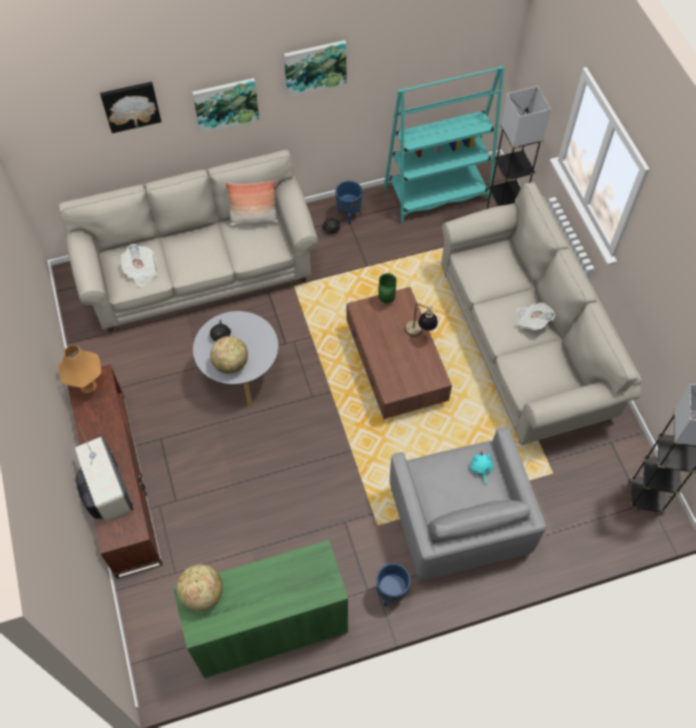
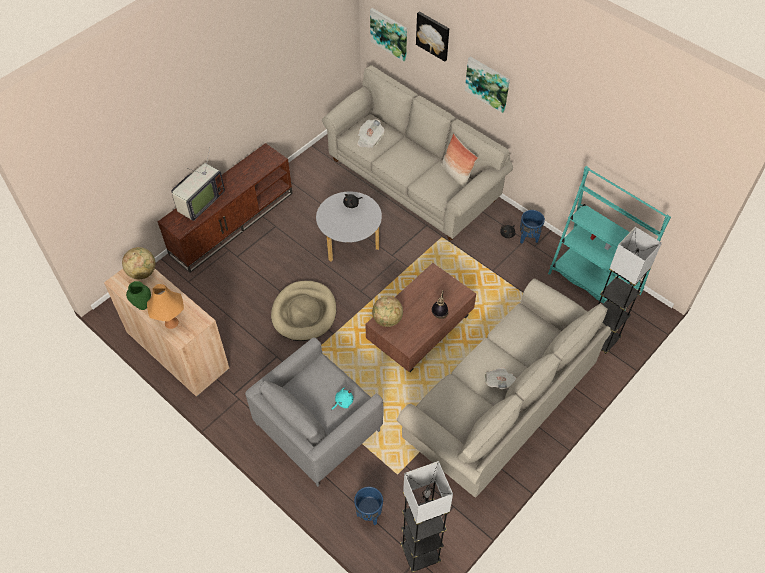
camera: 60 degrees right, 5 degrees down
(88, 386) = (265, 156): orange table lamp -> orange table lamp (171, 322)
(231, 364) = (333, 220): globe -> globe (387, 320)
(269, 627) = (177, 350): green cabinet -> beige cabinet
(304, 466) = (304, 313): none -> beige dog bed
(315, 67) = (551, 106): picture -> picture (389, 34)
(386, 300) = (453, 284): green vase -> green vase (143, 305)
(391, 594) = (238, 410): blue planter -> blue planter (368, 514)

